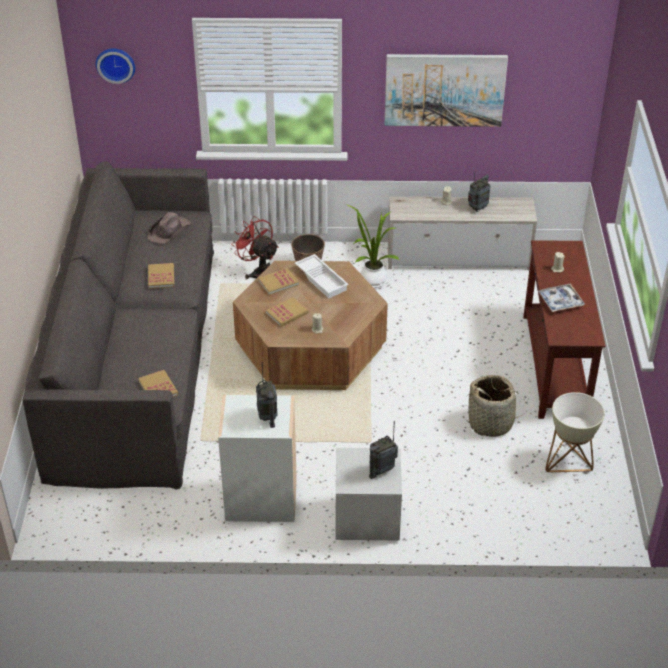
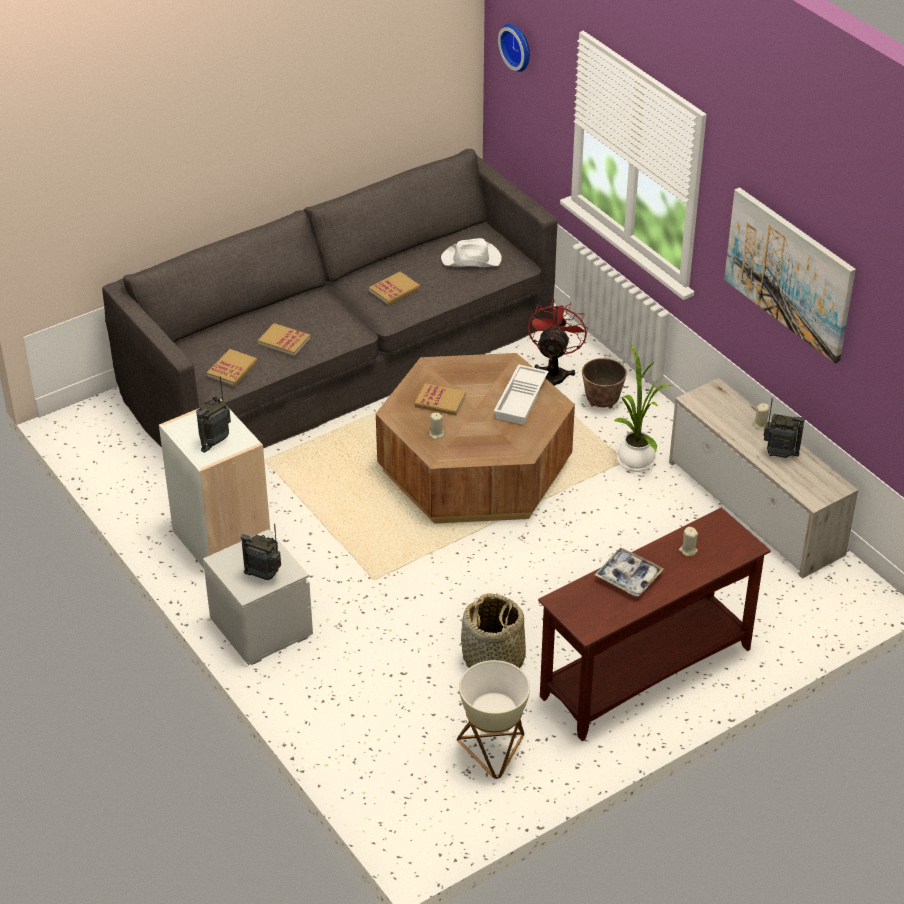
camera: 55 degrees right, 0 degrees up
(170, 231) = (472, 259): brown hat -> white hat
(278, 283) = (482, 372): book -> book (284, 341)

